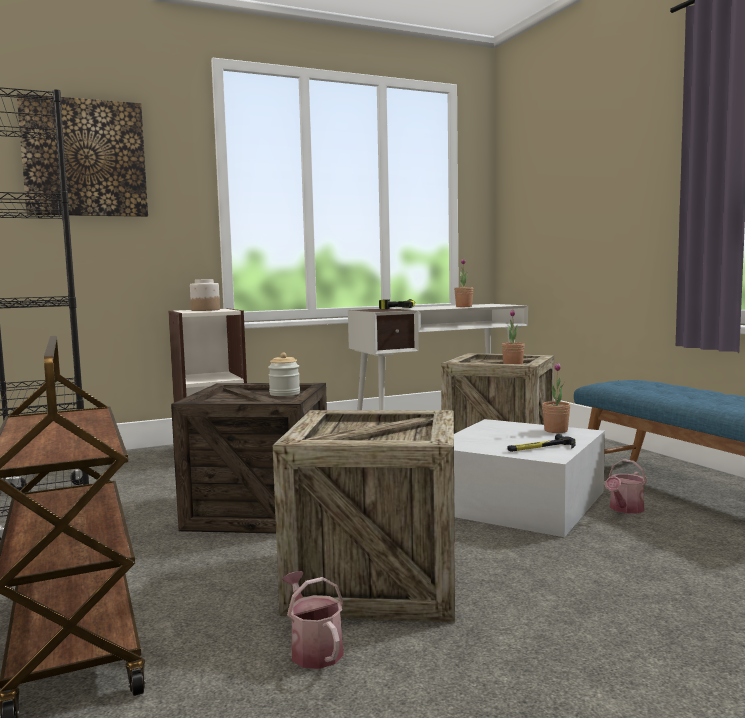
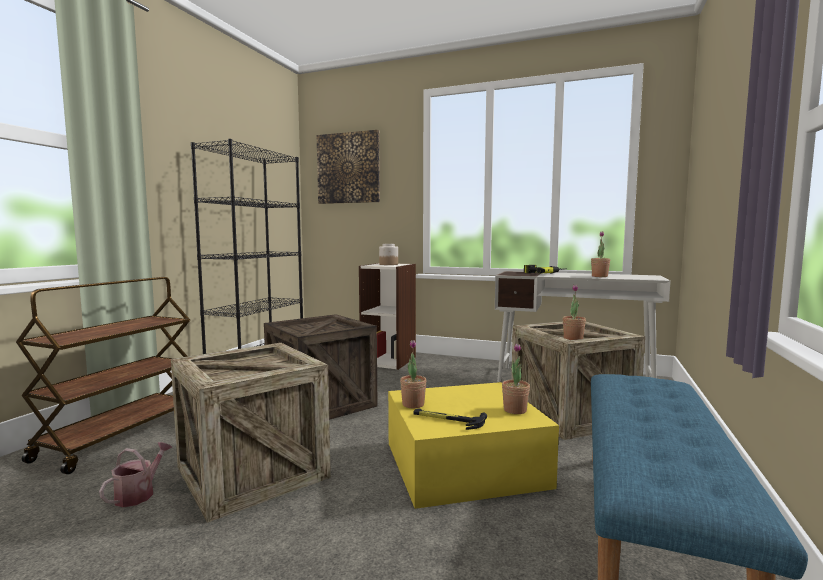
camera: 45 degrees right, 0 degrees up
(284, 394) = (341, 328): jar -> none
(483, 448) = (413, 404): none -> potted plant
(519, 501) = (464, 464): white storage box -> yellow storage box
(624, 509) = (528, 514): watering can -> none

